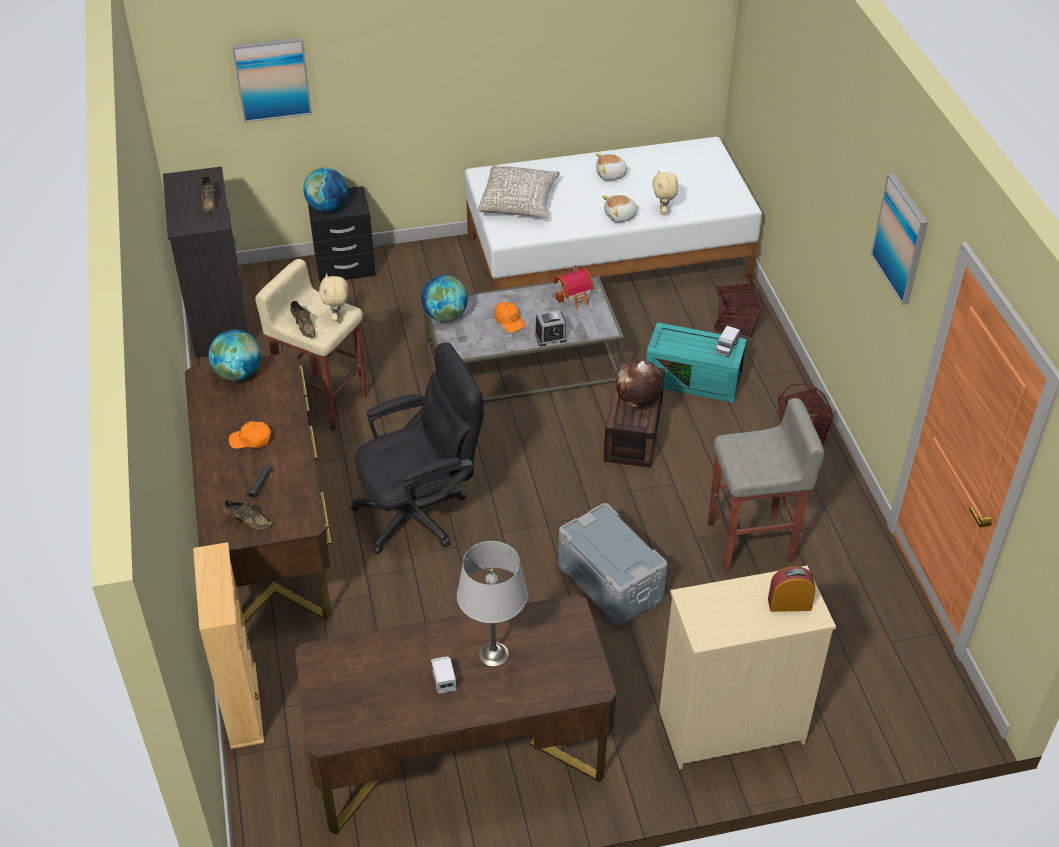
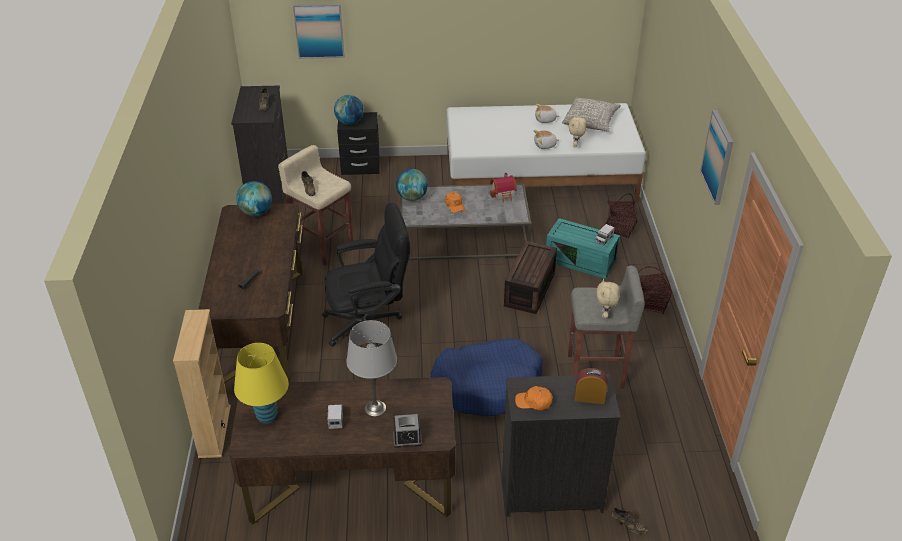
camera: 10 degrees right, 5 degrees down
(247, 521) = (233, 303): brown shoe -> brown shoe (627, 525)
(251, 440) = (252, 253): orange cap -> orange cap (534, 402)
(337, 317) = (332, 186): beige plush toy -> beige plush toy (605, 314)
(345, 688) = (266, 417): none -> yellow table lamp
(519, 202) = (477, 130): grey pillow -> grey pillow (590, 121)
(550, 337) = (480, 218): alarm clock -> alarm clock (407, 439)
(609, 583) = (487, 385): grey storage box -> blue dog bed
(638, 401) = (532, 266): globe -> none
(729, 726) = (550, 493): beige dresser -> black dresser

